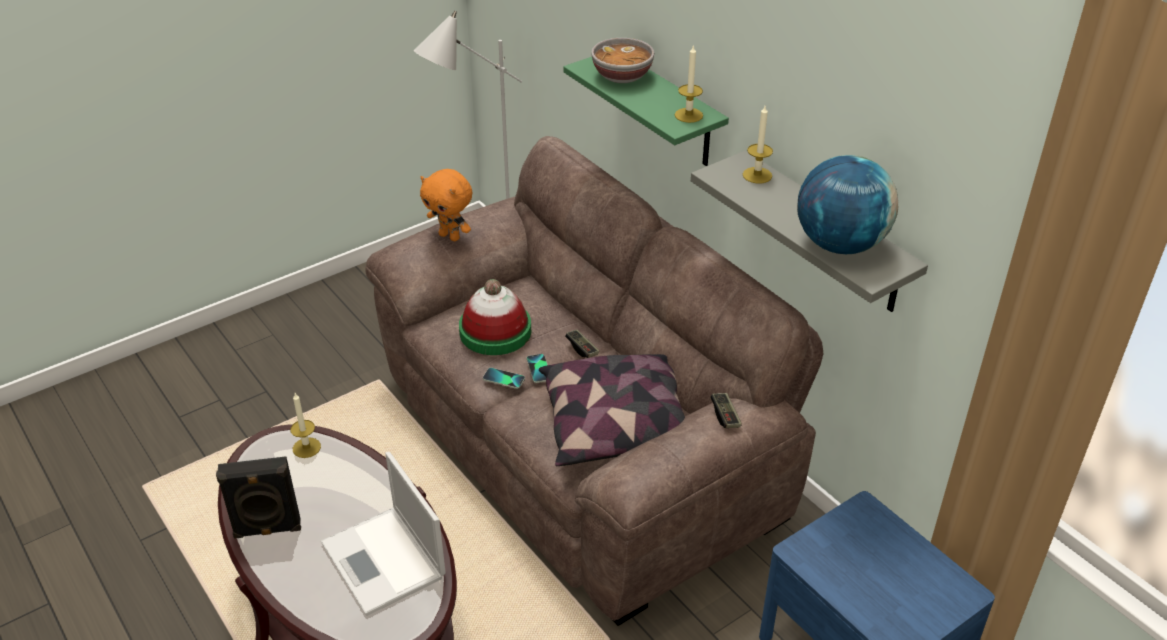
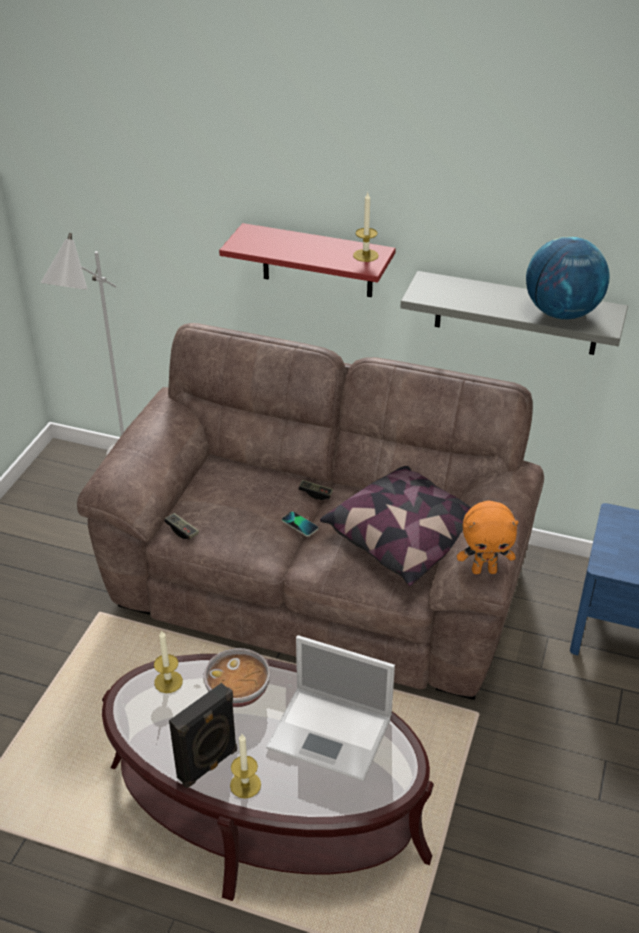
camera: 35 degrees left, 0 degrees up
(450, 236) = (145, 445): orange plush toy -> orange plush toy (484, 570)
(495, 331) = (237, 511): hat -> none
(503, 379) = (280, 545): phone -> none
(622, 76) = (277, 242): bowl -> bowl (238, 692)
(667, 110) = (317, 261): green shelf -> red shelf
(725, 416) = (501, 488): game controller -> game controller (182, 530)
(757, 175) = (449, 285): candle -> candle (245, 785)

